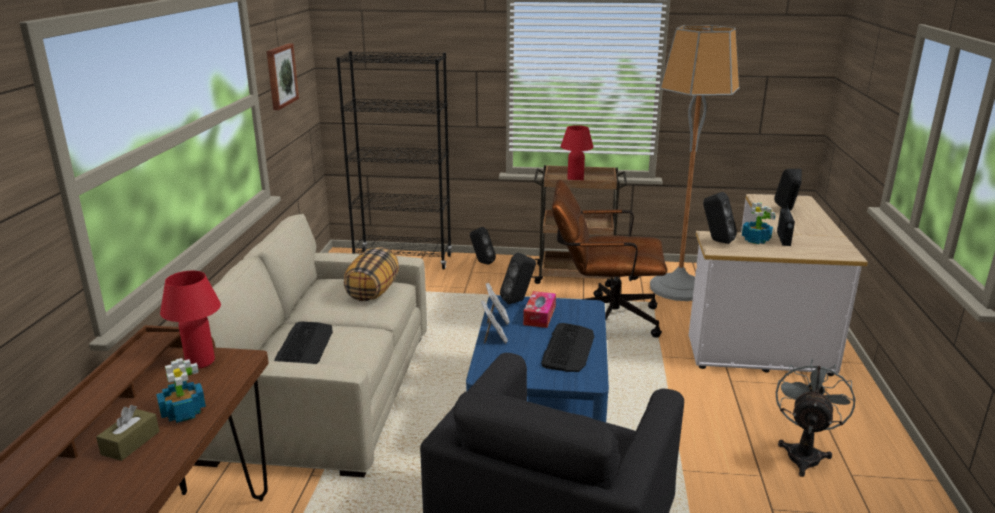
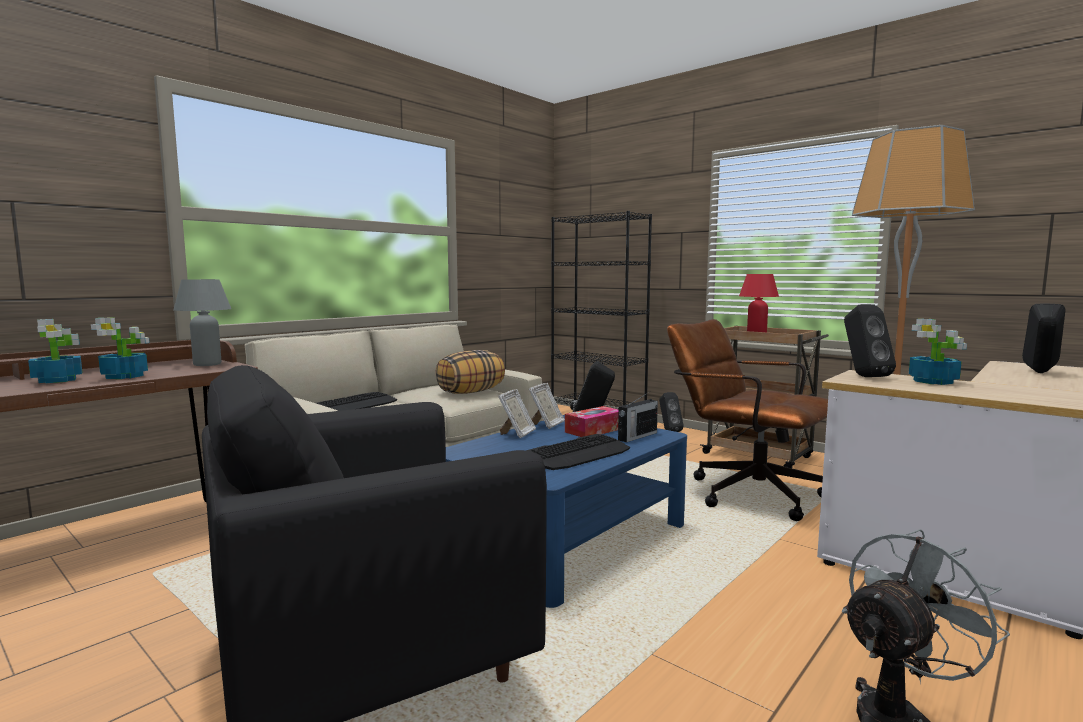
camera: 35 degrees right, 15 degrees down
(130, 443) = (58, 380): brown tissue box -> potted plant
(200, 362) = (207, 364): red table lamp -> grey table lamp
(280, 76) = (496, 226): picture -> none
(783, 239) = (987, 385): radio -> radio (637, 436)

